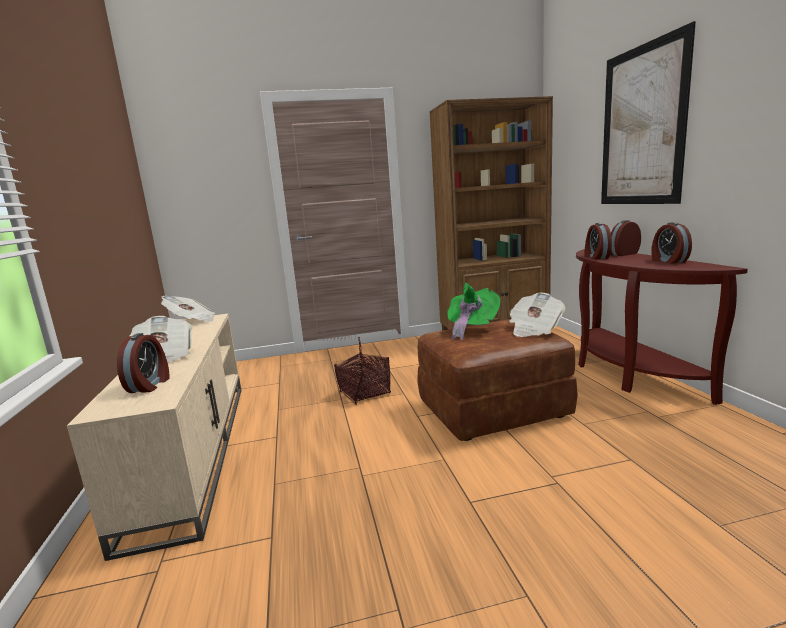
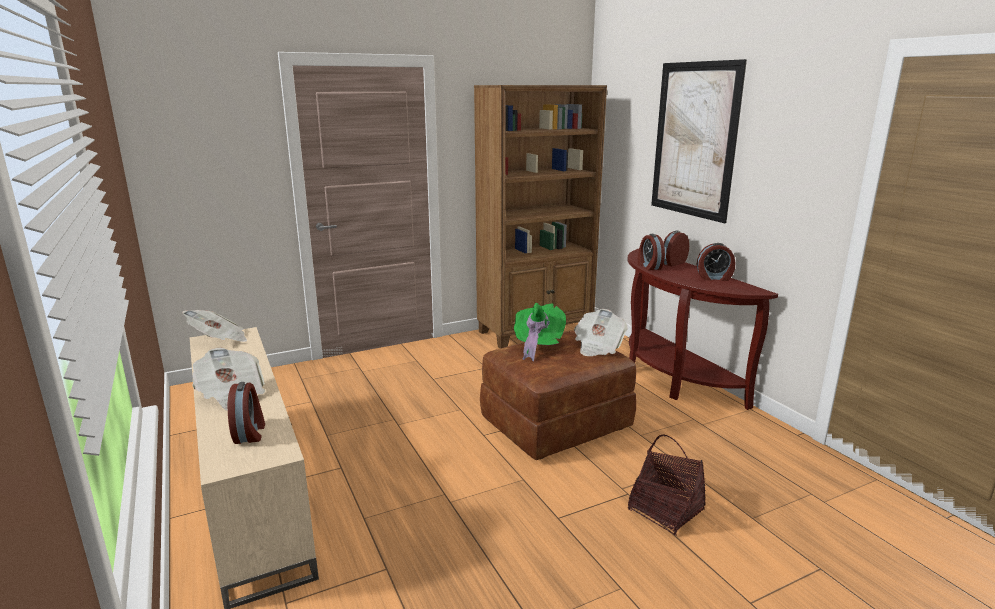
camera: 15 degrees left, 5 degrees up
(364, 393) = (418, 410): basket -> basket (665, 510)
(668, 261) = (714, 278): alarm clock -> alarm clock turned 60 degrees counterclockwise

